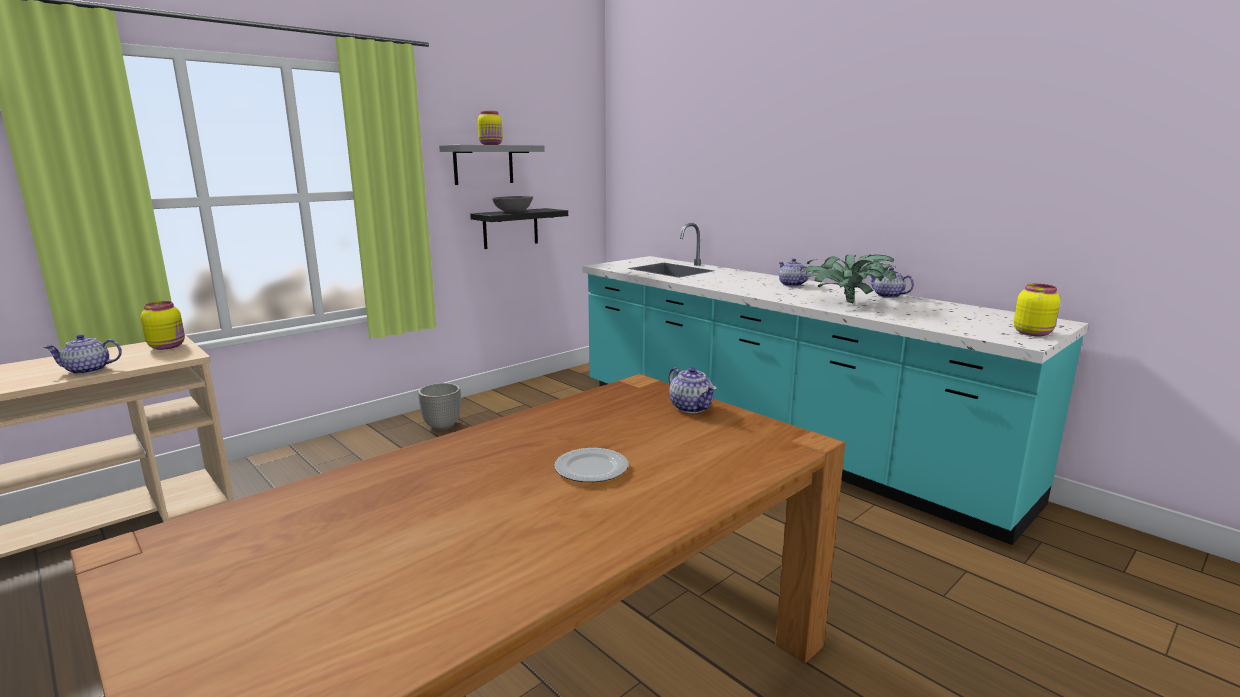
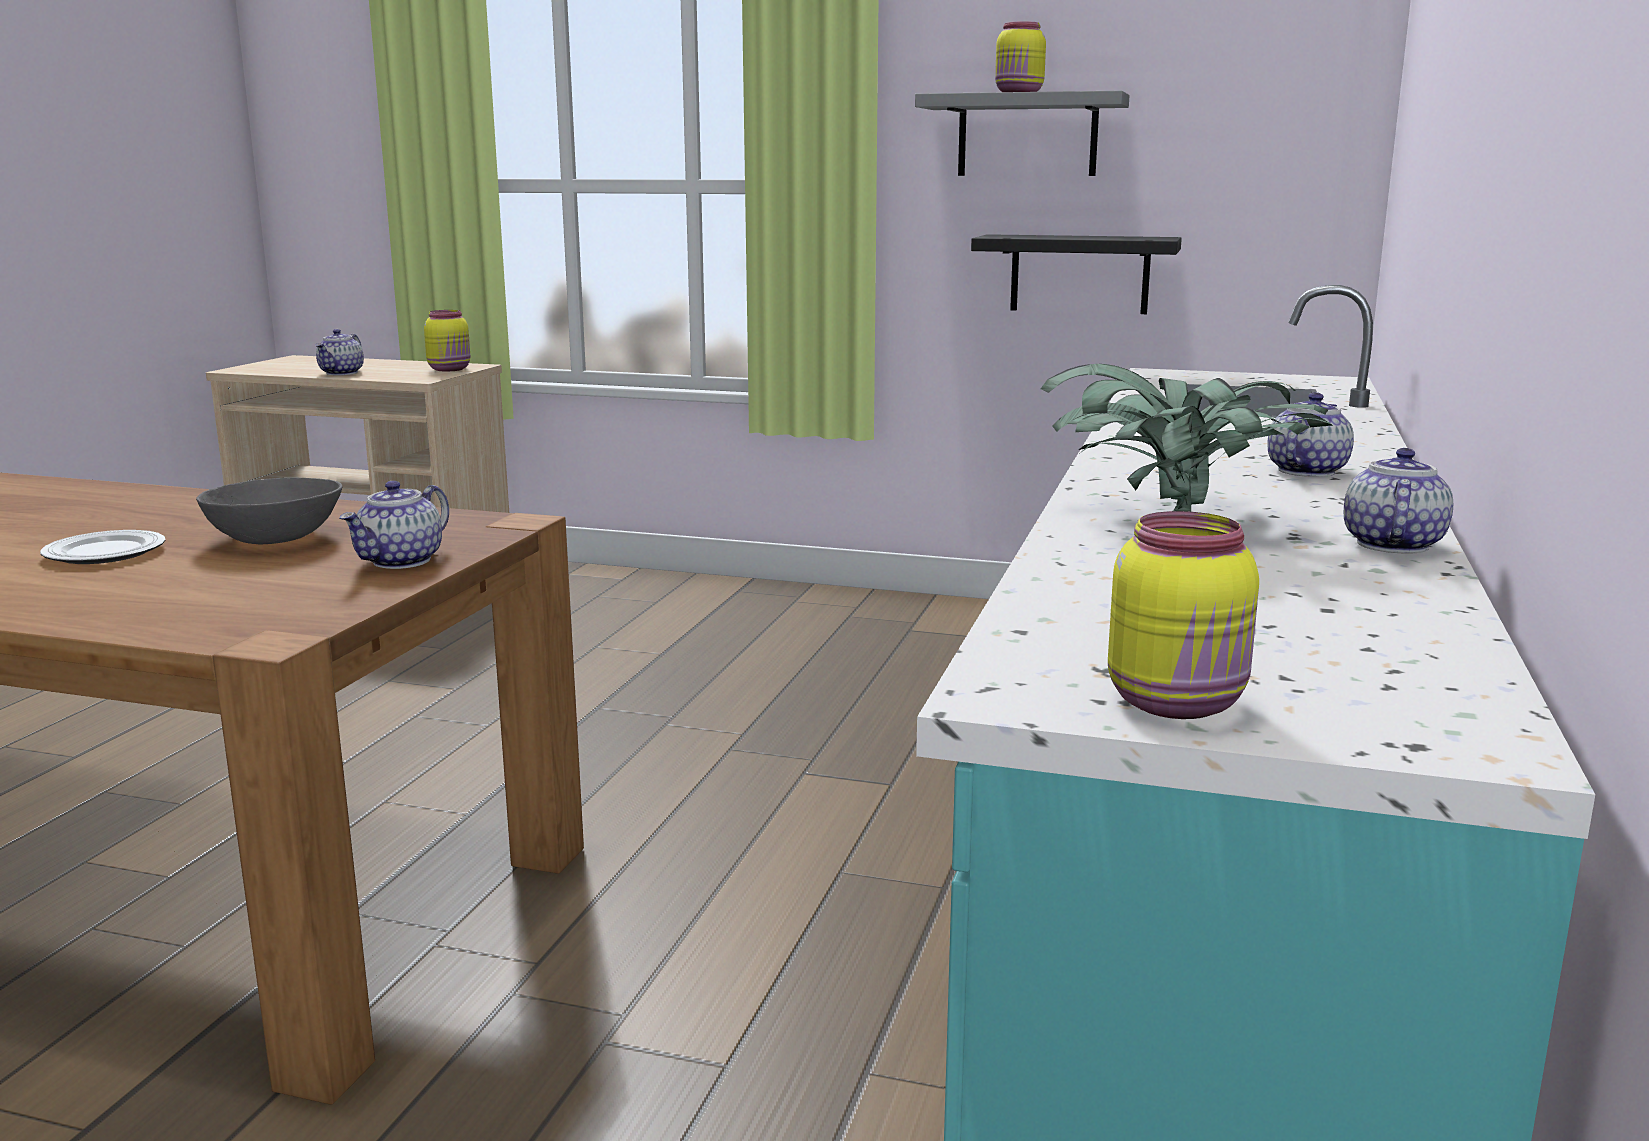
camera: 60 degrees right, 0 degrees up
(87, 370) = (342, 373): teapot -> teapot turned 120 degrees counterclockwise
(442, 426) = (808, 615): planter -> none
(514, 211) = (1061, 236): grey bowl -> grey bowl (277, 538)

